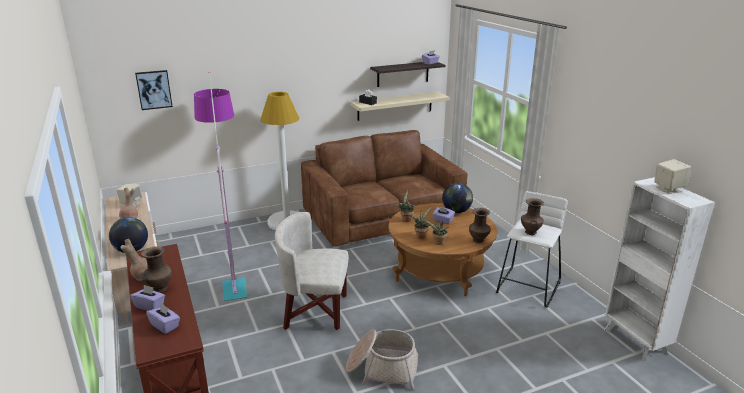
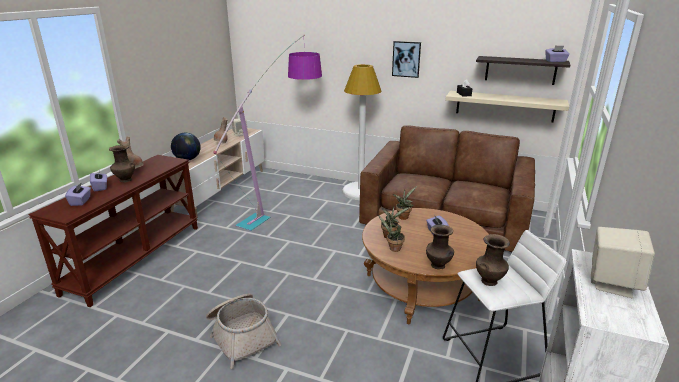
camera: 45 degrees right, 0 degrees up
(154, 89) = (277, 47): picture -> picture (406, 59)
(315, 310) = (273, 263): white armchair -> none
(456, 211) = (467, 230): globe -> none

